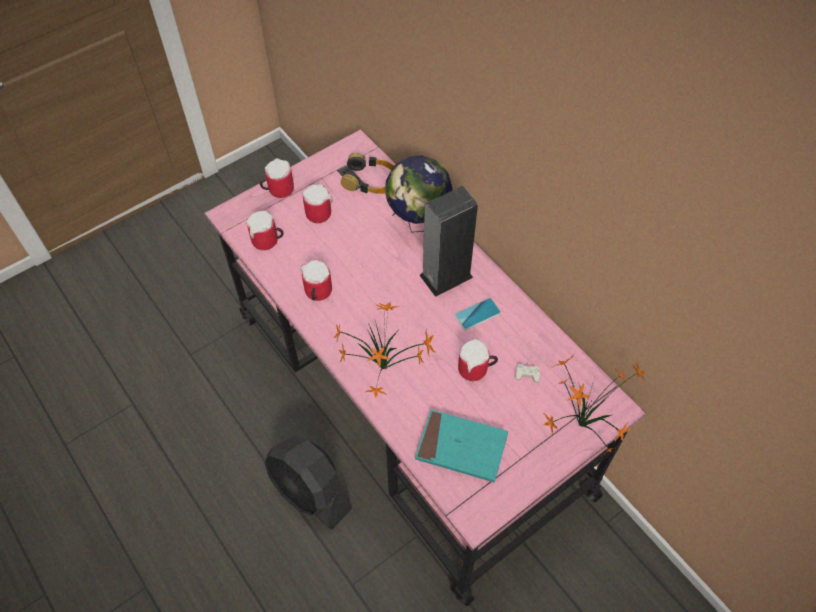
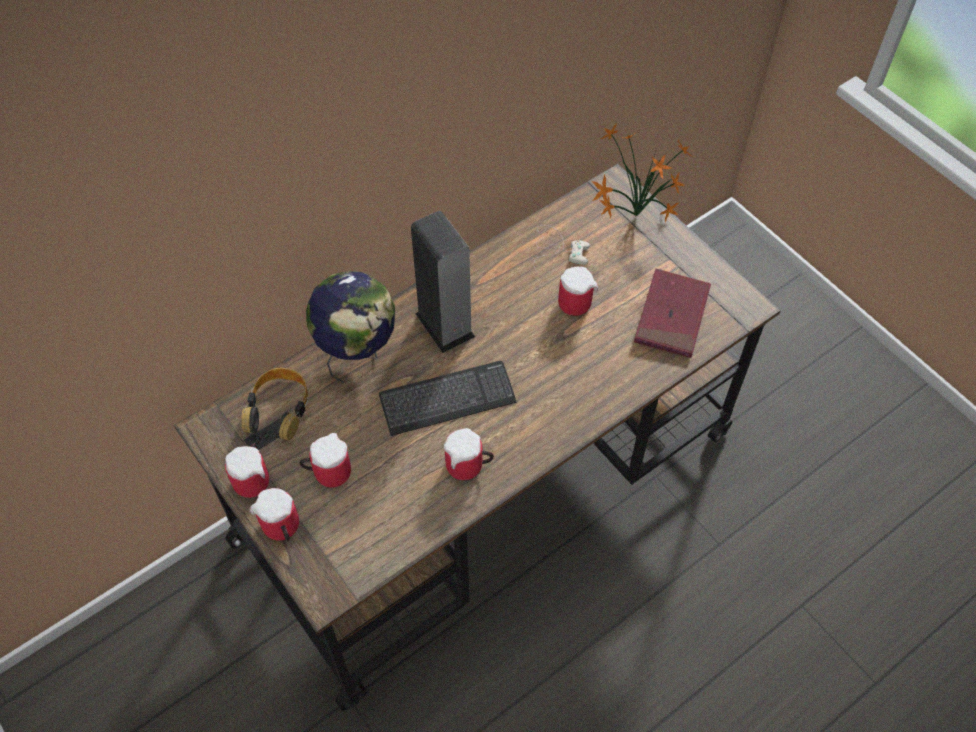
camera: 90 degrees left, 0 degrees up
(268, 242) = (379, 534): mug -> mug (254, 477)
(310, 491) = (612, 597): black fan -> none
(376, 279) = (447, 399): none -> keyboard
(386, 370) = (580, 386): potted plant -> none
(408, 401) = (486, 486): pink desk -> brown desk
(461, 447) = (671, 316): turquoise book -> red book
(477, 314) = (500, 295): phone -> none

